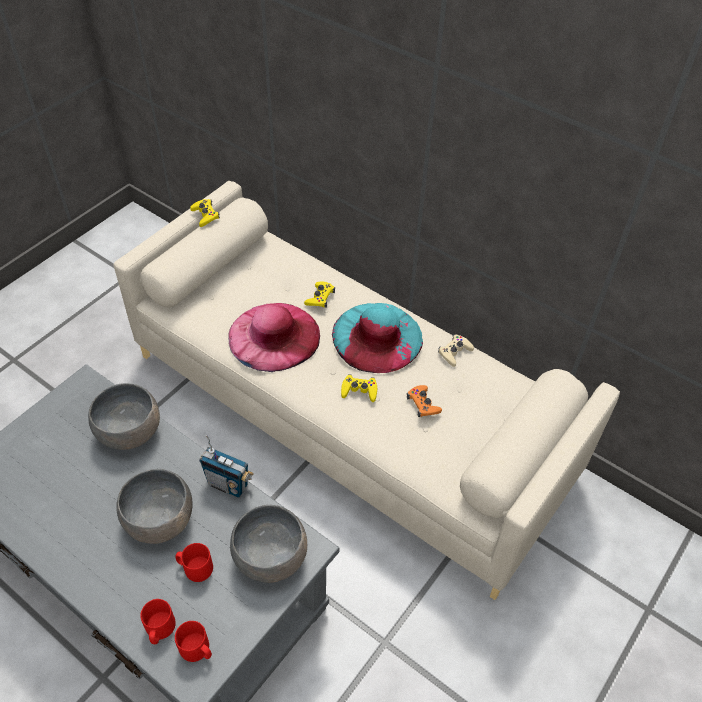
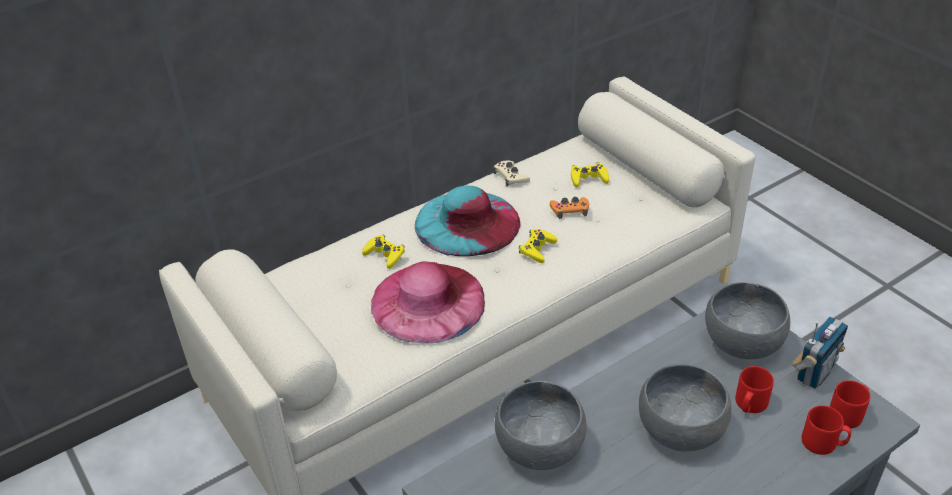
camera: 70 degrees left, 10 degrees down
(205, 215) = (223, 296): yellow game controller -> yellow game controller (588, 178)
(228, 484) = (644, 363): radio -> radio (814, 372)

